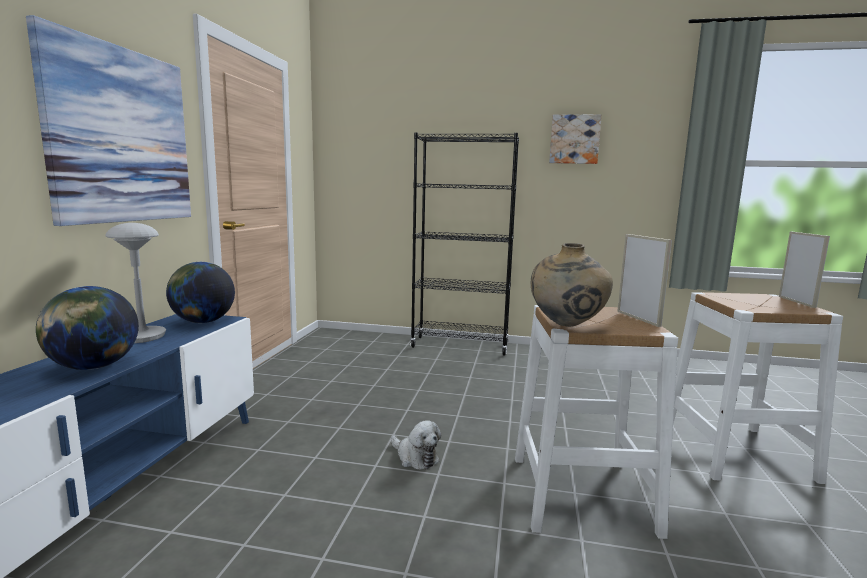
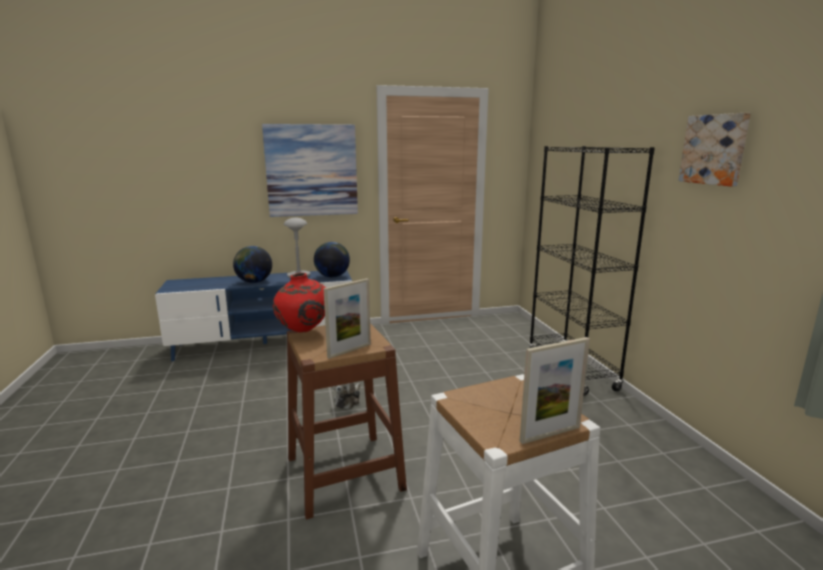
camera: 65 degrees right, 5 degrees up
(567, 326) = (303, 332): beige vase -> red vase
(581, 493) = (344, 472): white stool -> brown stool

